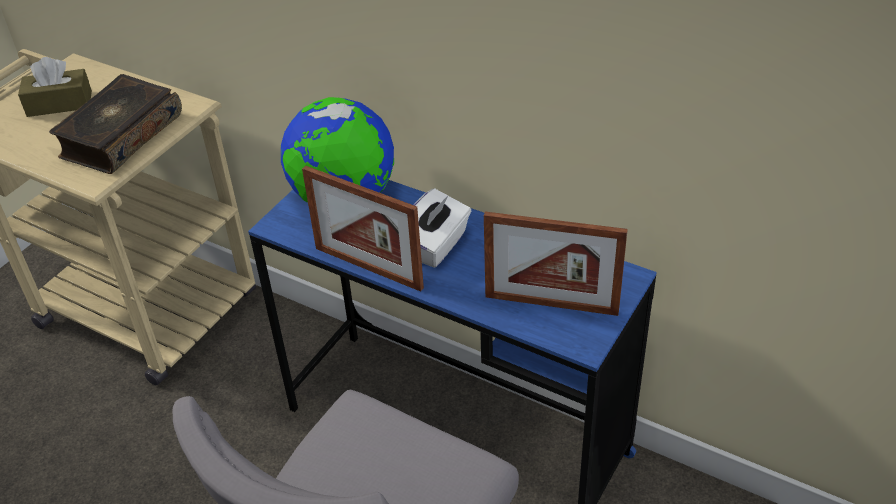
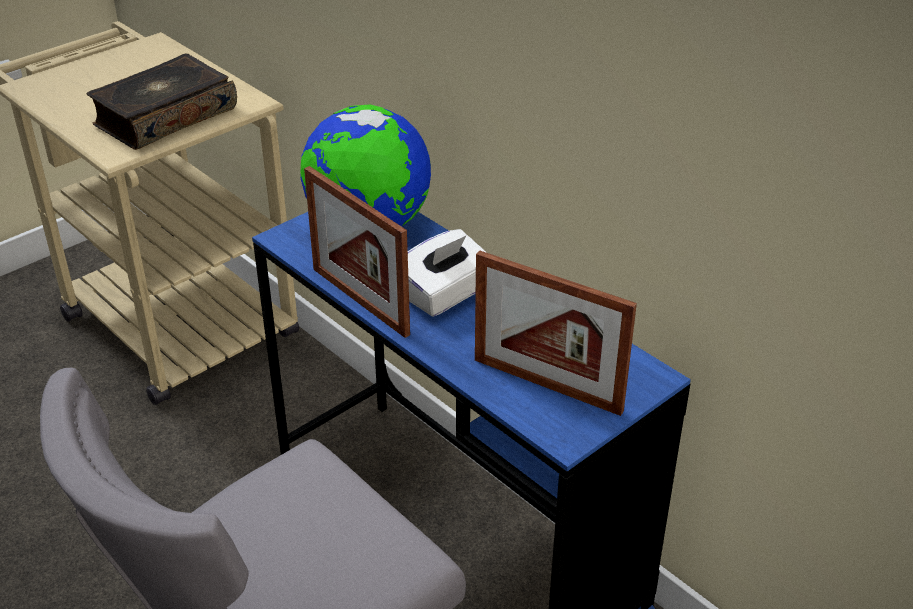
camera: 15 degrees right, 5 degrees down
(59, 104) = (122, 75): brown tissue box -> none

